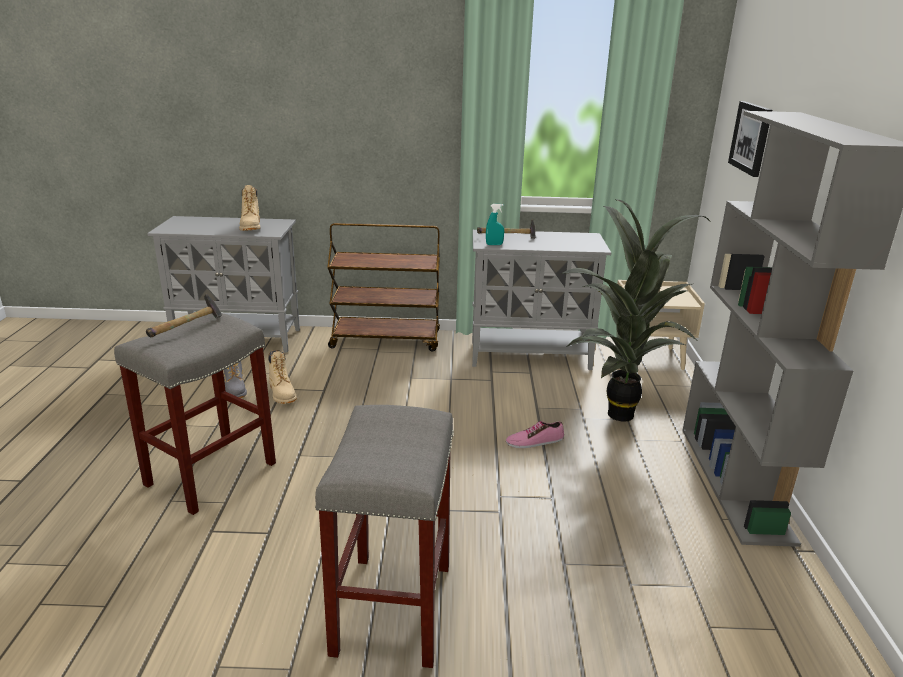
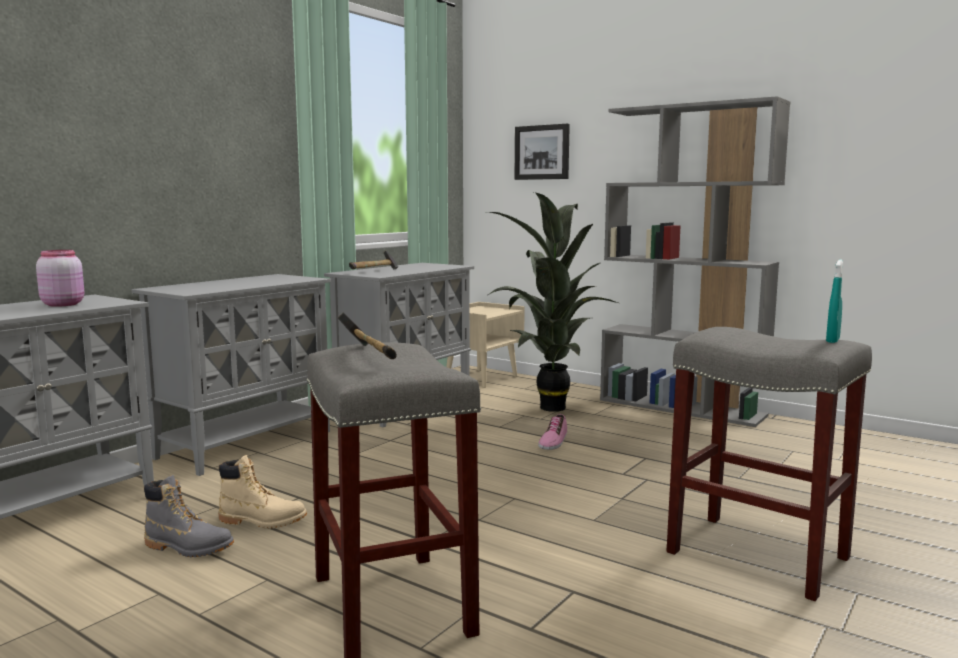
camera: 55 degrees left, 15 degrees down
(251, 227) = (63, 304): beige boot -> pink jar
(386, 340) = (247, 444): brown cart -> grey cabinet
(494, 244) = (384, 274): turquoise spray bottle -> turquoise spray bottle (832, 340)

